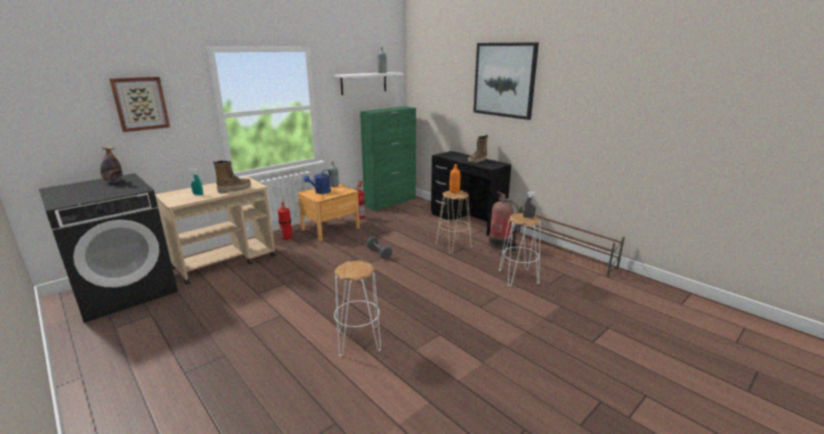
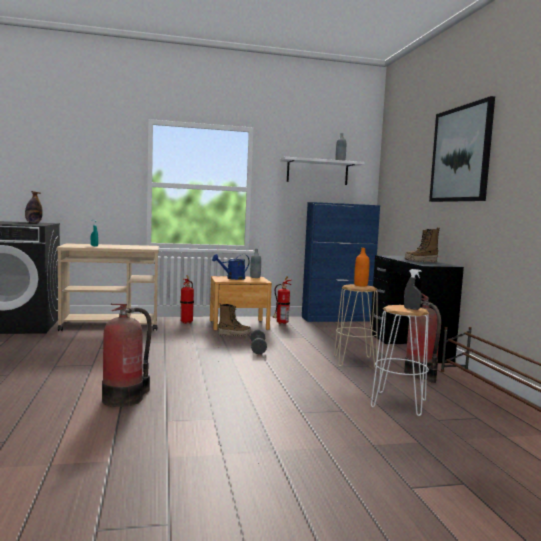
camera: 30 degrees right, 15 degrees down
(140, 103) = (79, 163): picture -> none
(234, 189) = (127, 247): boot -> boot (234, 334)
(358, 340) = (125, 398): white stool -> fire extinguisher
(391, 202) = (337, 319): green cabinet -> blue cabinet

